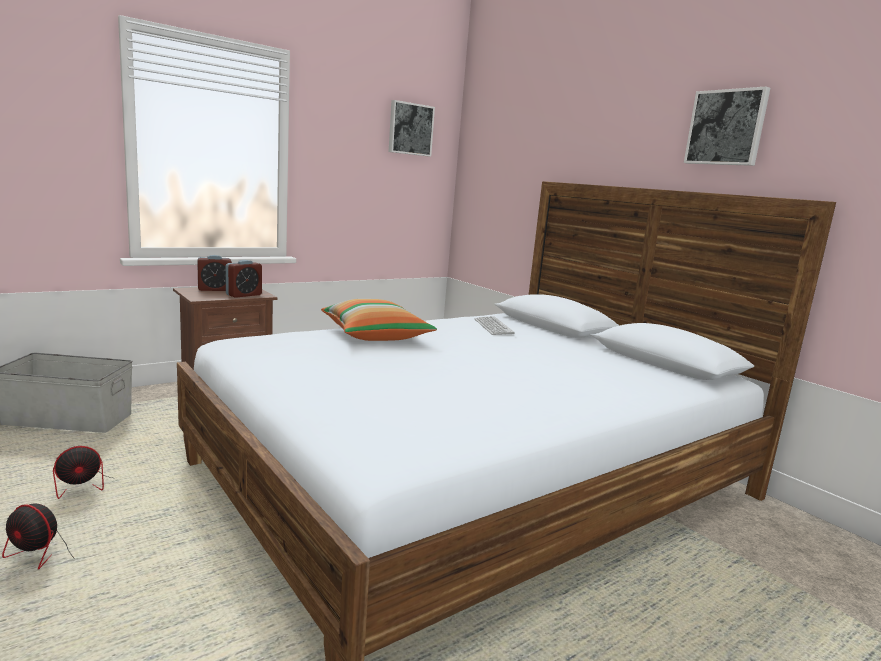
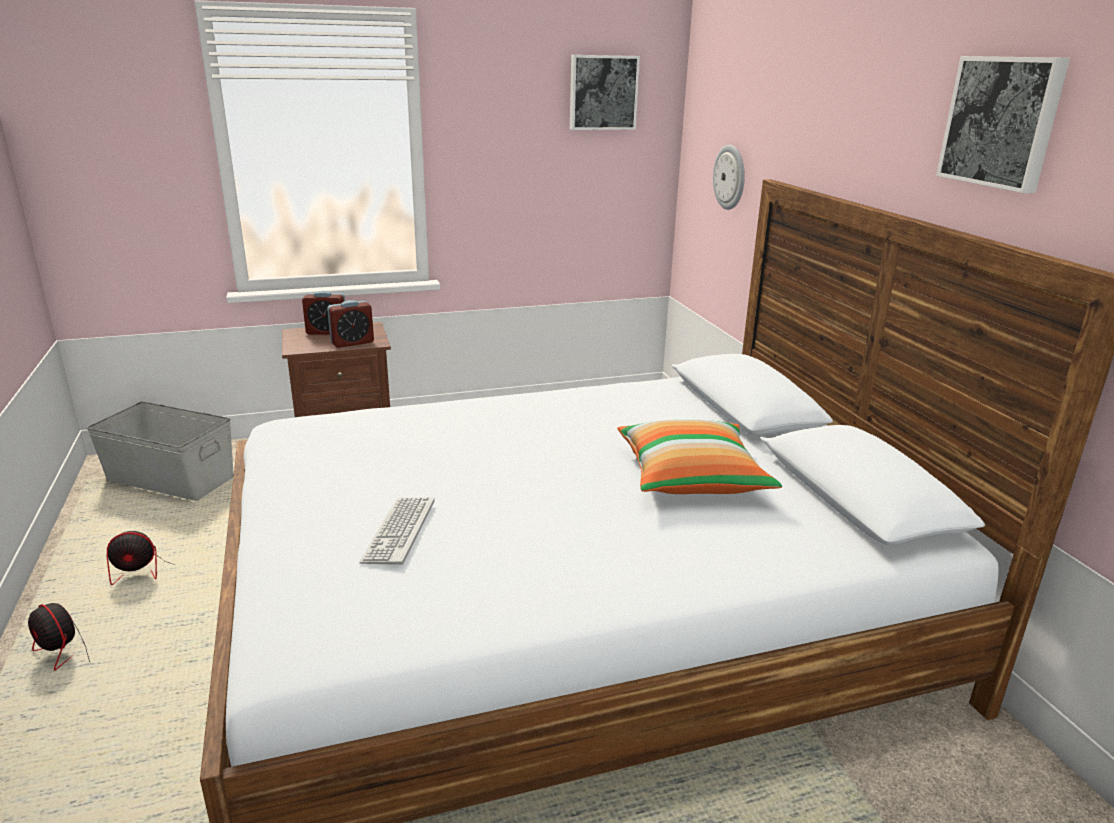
camera: 20 degrees right, 10 degrees up
(376, 335) = (462, 421): pillow -> pillow (691, 477)
(493, 327) = (643, 407): keyboard -> keyboard (399, 531)
(505, 186) = (730, 177): none -> wall clock

